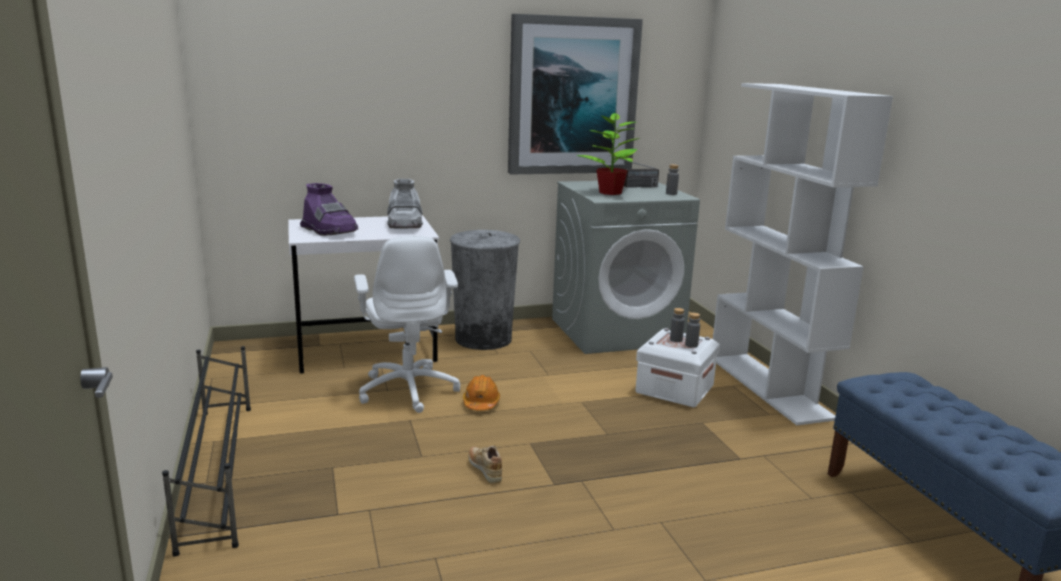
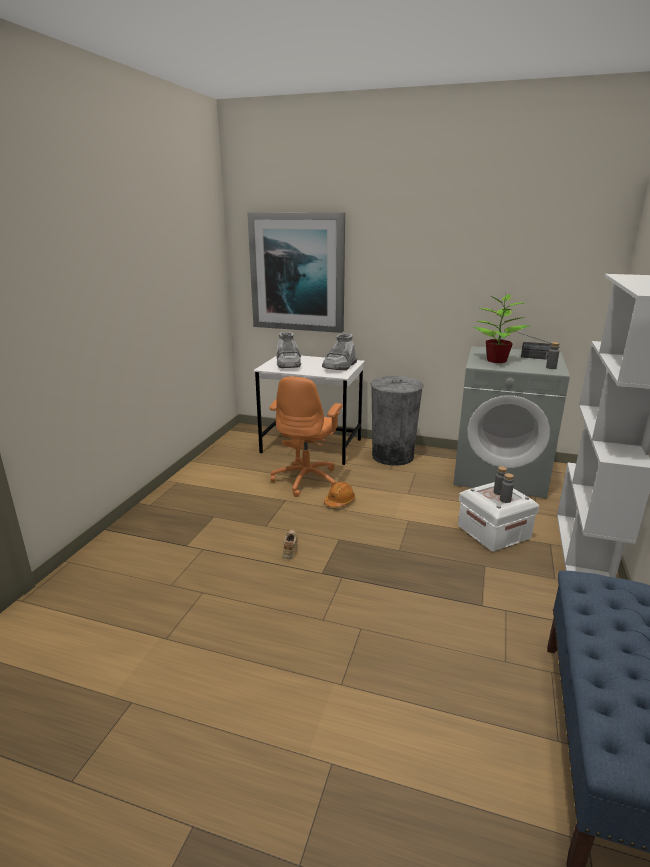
camera: 35 degrees right, 5 degrees up
(219, 469) = (162, 499): black shoe rack -> none
(329, 231) = (288, 365): purple boot -> grey boot
(408, 389) = (306, 479): white office chair -> orange office chair
(572, 96) = (490, 277): picture -> picture (298, 272)

